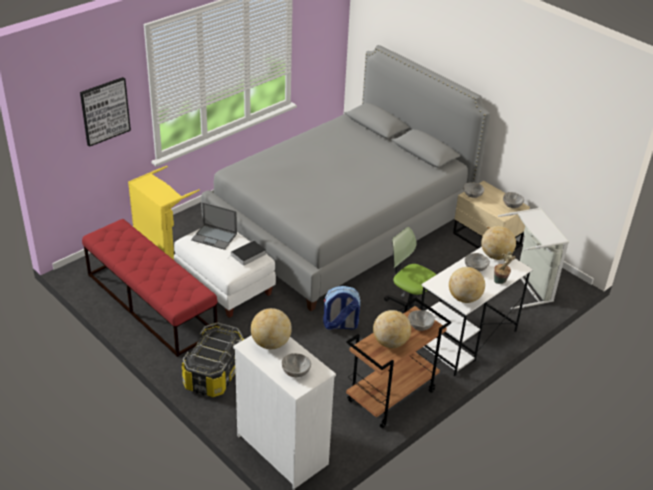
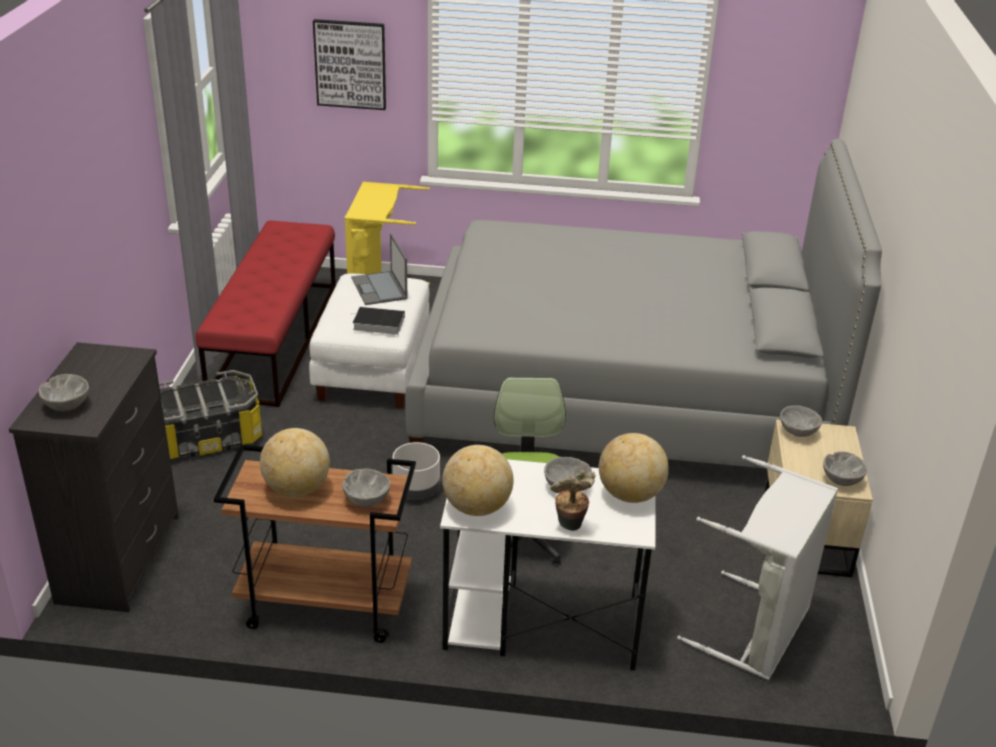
camera: 50 degrees right, 5 degrees down
(270, 343) = (109, 364): globe -> none
(282, 449) = (121, 557): white dresser -> black dresser
(340, 325) = (416, 490): backpack -> grey planter

